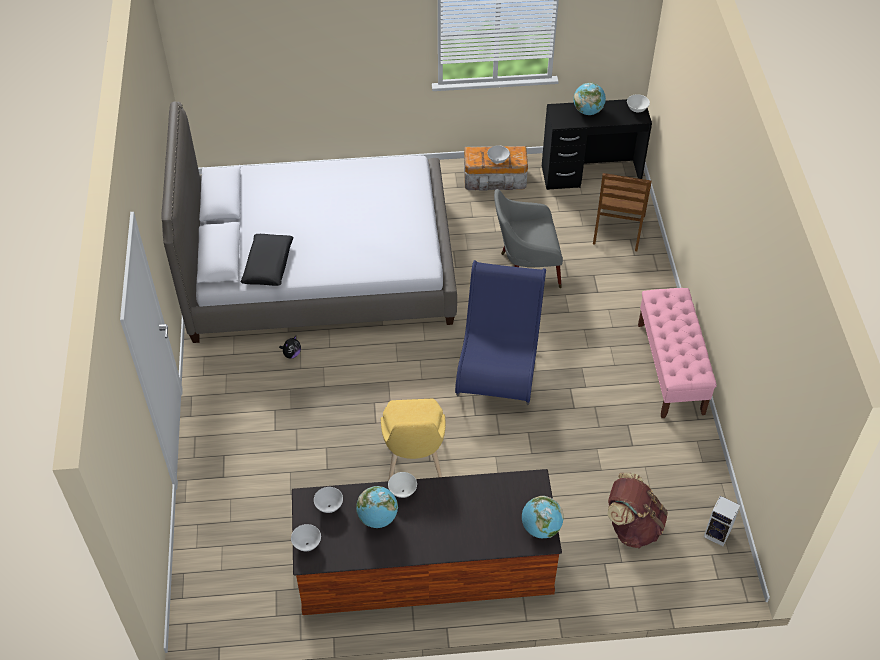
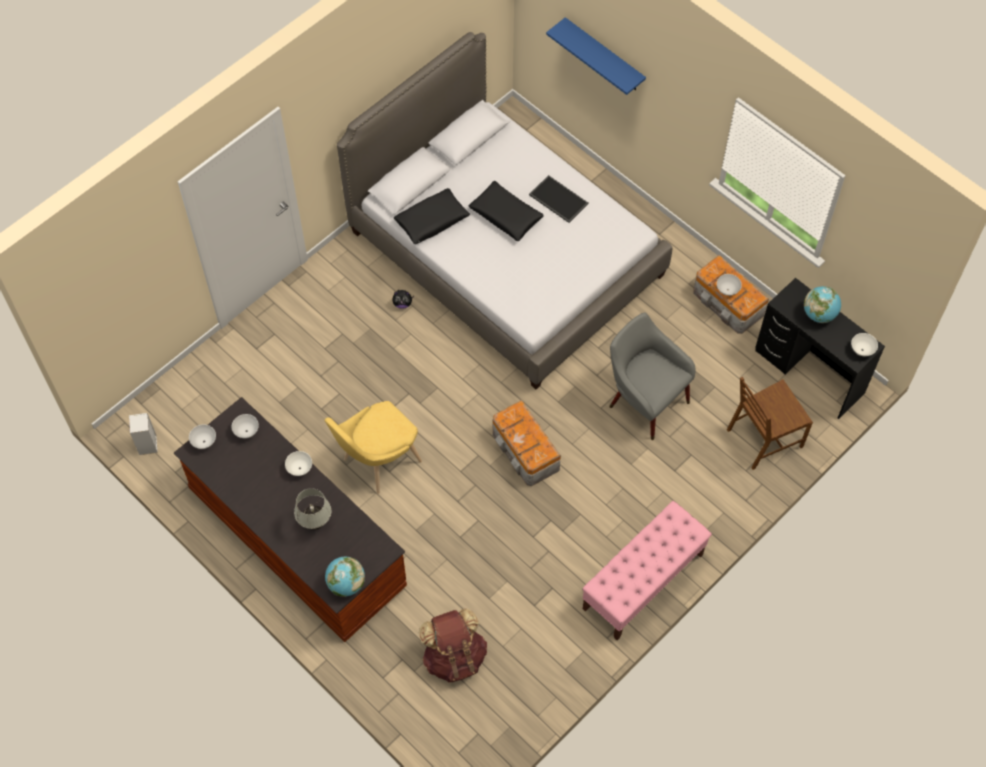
camera: 50 degrees right, 10 degrees up
(287, 50) = (604, 56): none -> blue shelf
(315, 220) = (506, 215): none -> black pillow
(335, 185) = (557, 199): none -> tray
(378, 518) = (263, 470): globe -> none
(464, 513) = (315, 523): none -> white table lamp
(498, 365) = (525, 452): blue chair -> storage box
(718, 534) = (502, 726): speaker -> speaker (148, 445)

